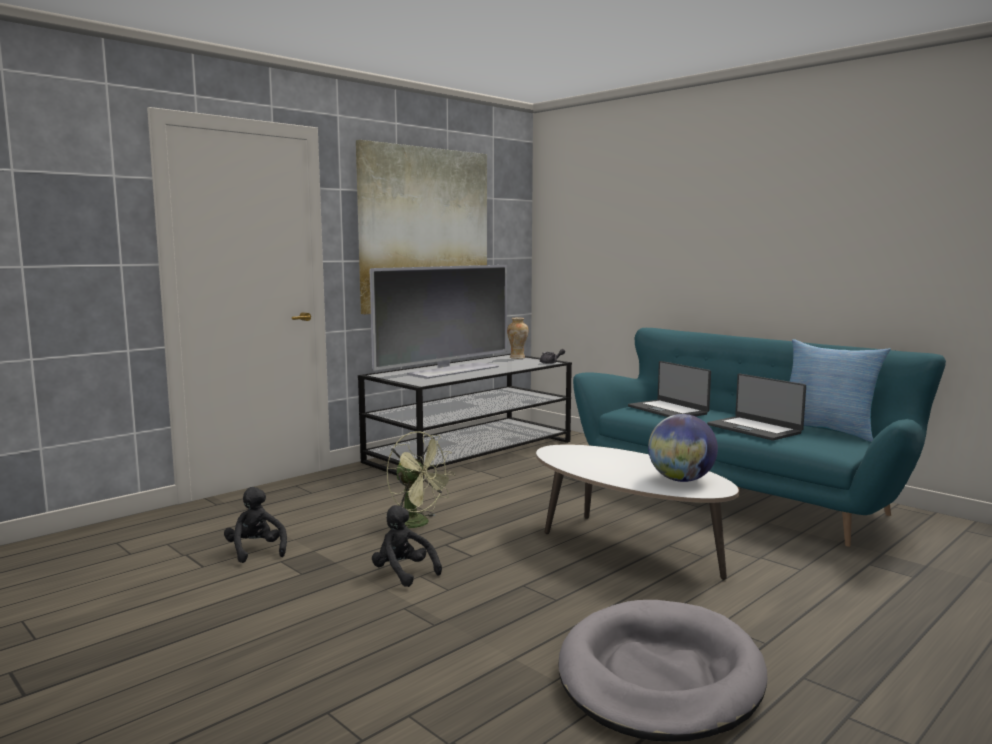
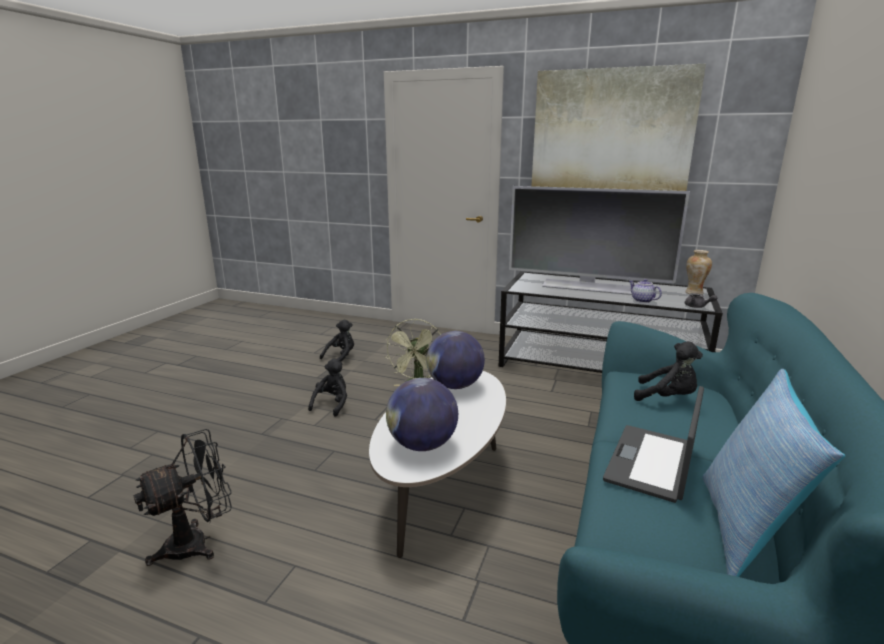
camera: 65 degrees right, 10 degrees up
(516, 367) = (642, 300): none -> teapot
(574, 457) = (455, 386): none -> globe
(659, 676) = (197, 542): grey dog bed -> black fan
(668, 410) = (667, 398): laptop -> black plush toy

